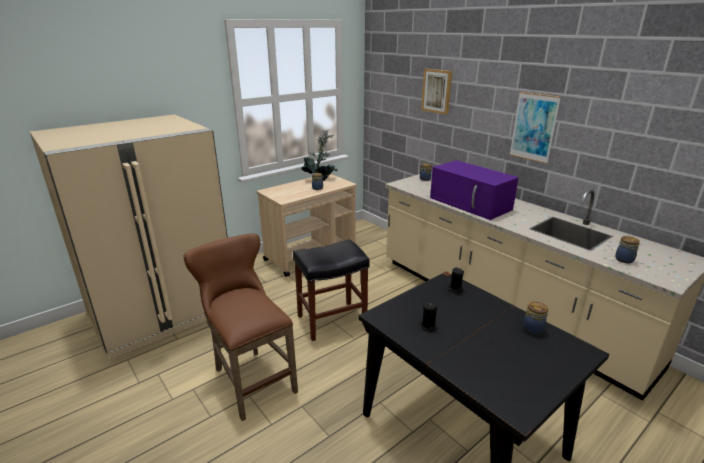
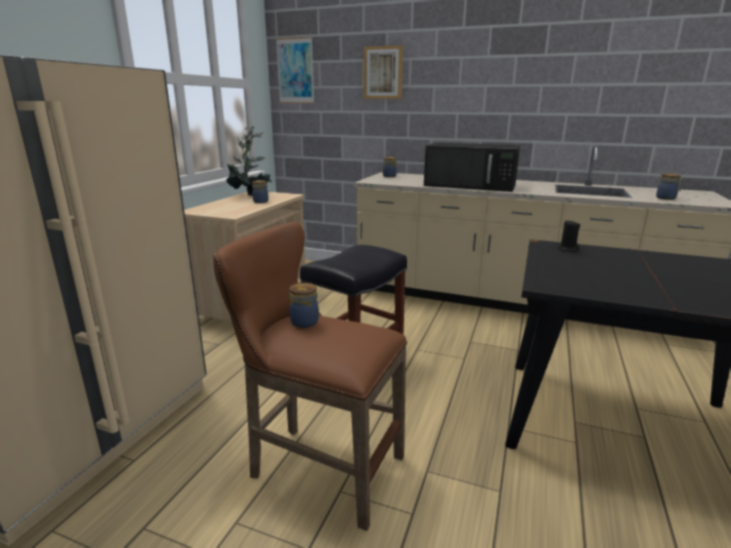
camera: 30 degrees left, 5 degrees down
(428, 326) = (608, 281): black candle -> none
(471, 204) = (471, 185): purple microwave -> black microwave
(533, 127) = (513, 95): picture -> picture (295, 71)
(533, 328) = (686, 260): jar -> jar (304, 322)

